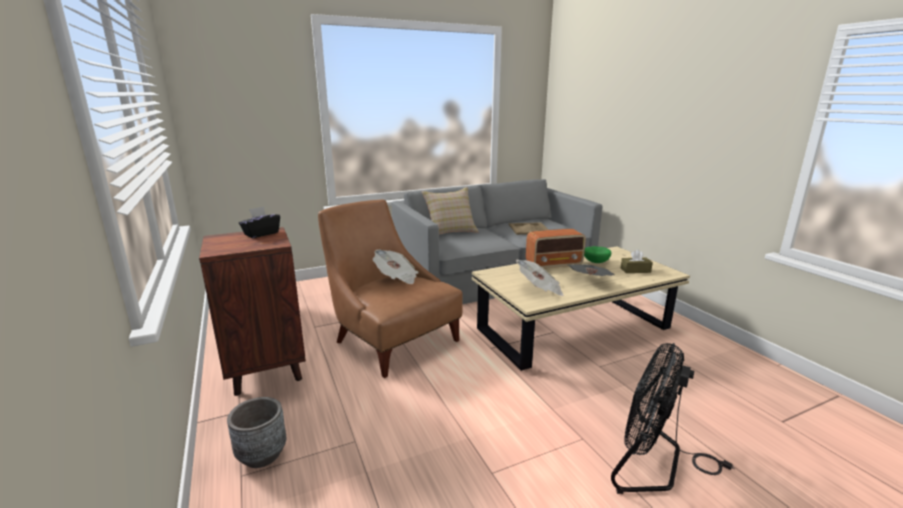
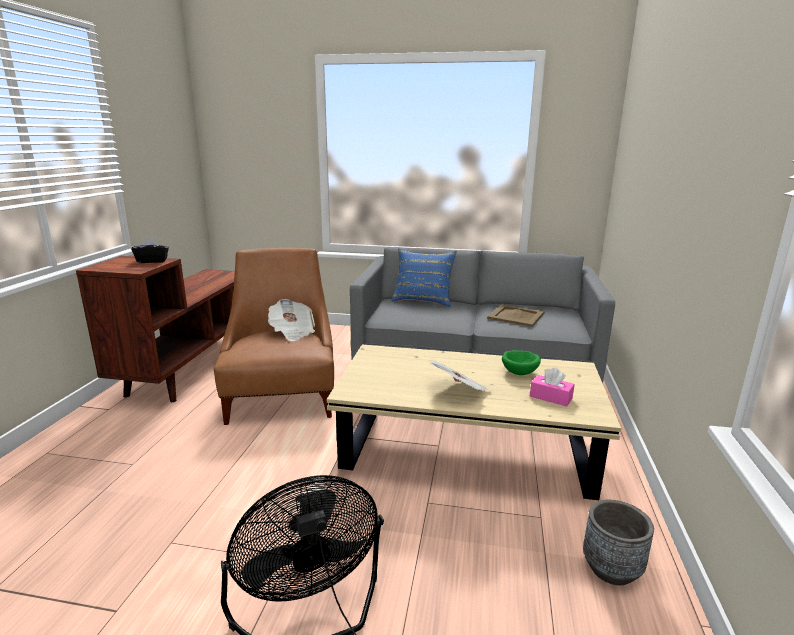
camera: 35 degrees right, 0 degrees up
(262, 455) = (75, 445): grey planter -> grey planter (611, 569)
(450, 231) = (423, 300): beige pillow -> blue pillow
(540, 289) = (387, 382): newspaper -> none
(554, 265) = (461, 362): radio -> none
(635, 270) = (551, 397): brown tissue box -> pink tissue box

